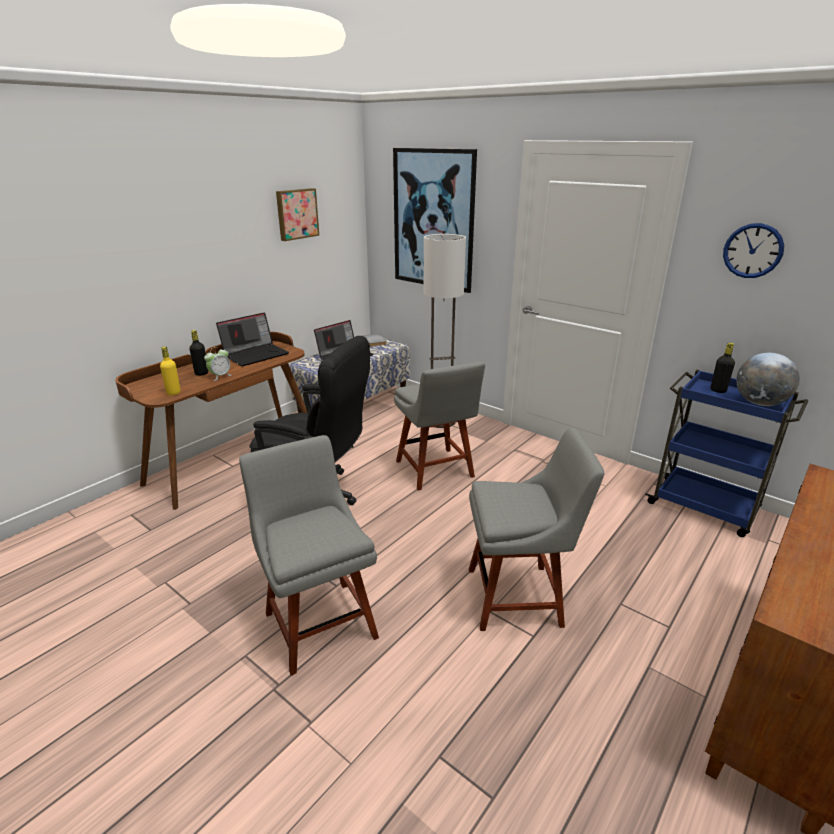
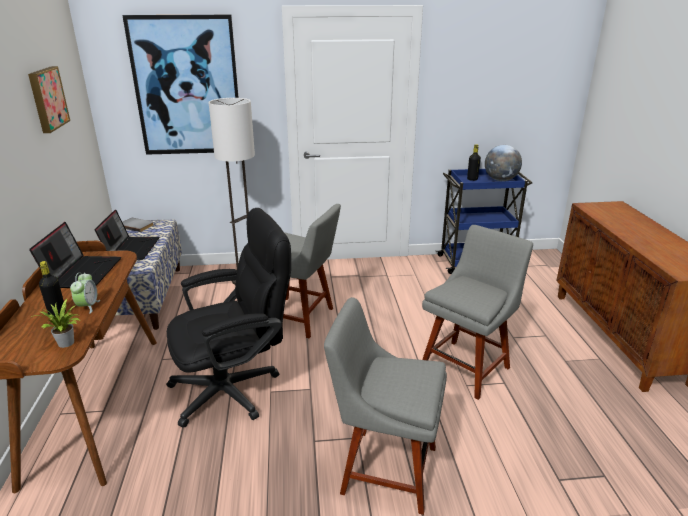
camera: 45 degrees left, 0 degrees up
(173, 392) = (67, 344): yellow bottle -> potted plant
(753, 251) = (472, 79): wall clock -> none

